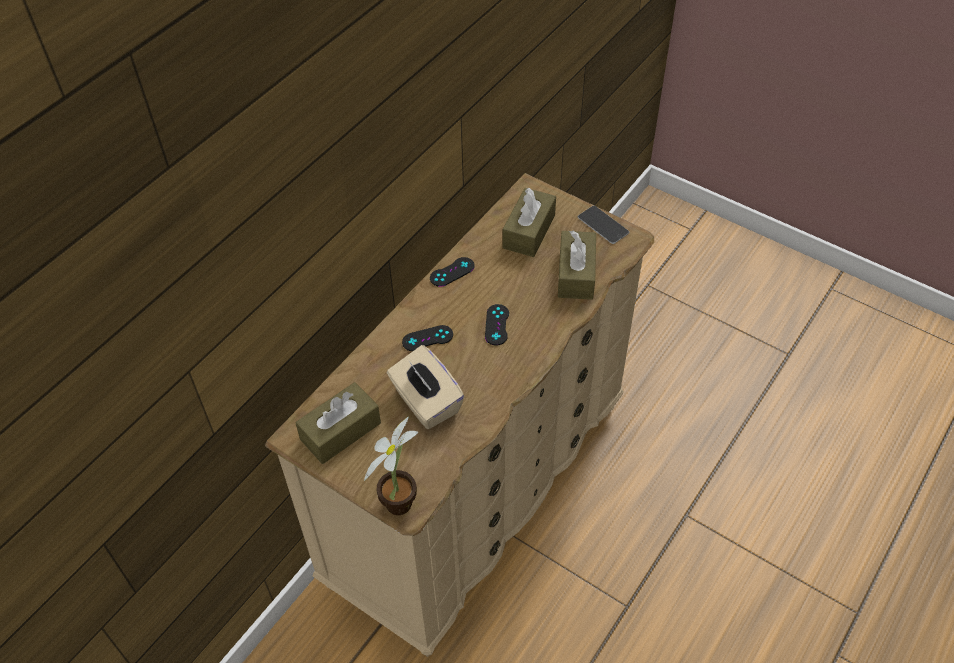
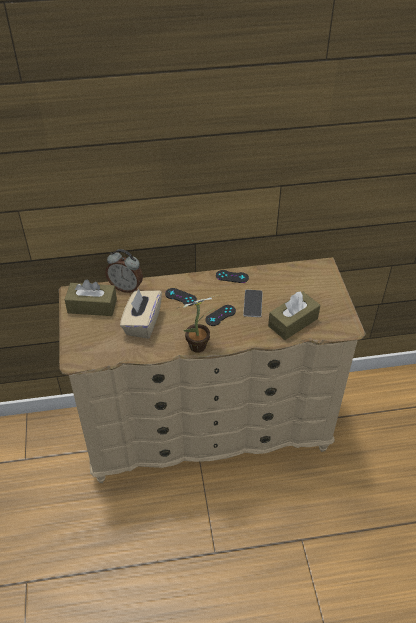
camera: 45 degrees right, 5 degrees down
(350, 377) = (126, 287): none -> alarm clock
(402, 500) = (77, 354): potted plant -> potted plant (201, 346)
(529, 231) = (296, 285): brown tissue box -> none
(603, 225) = (341, 310): phone -> phone (253, 303)

